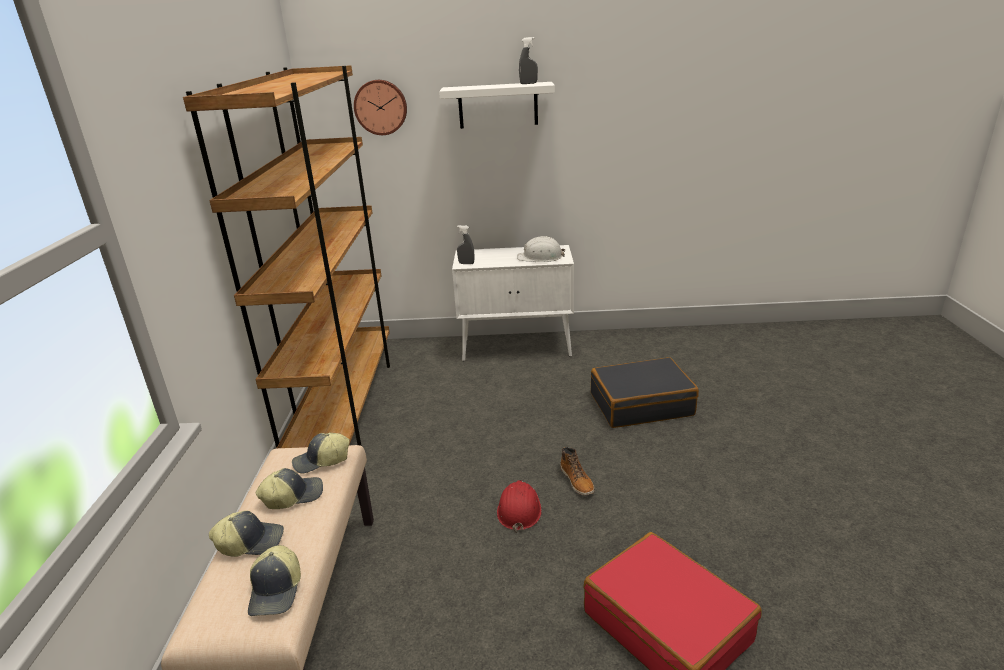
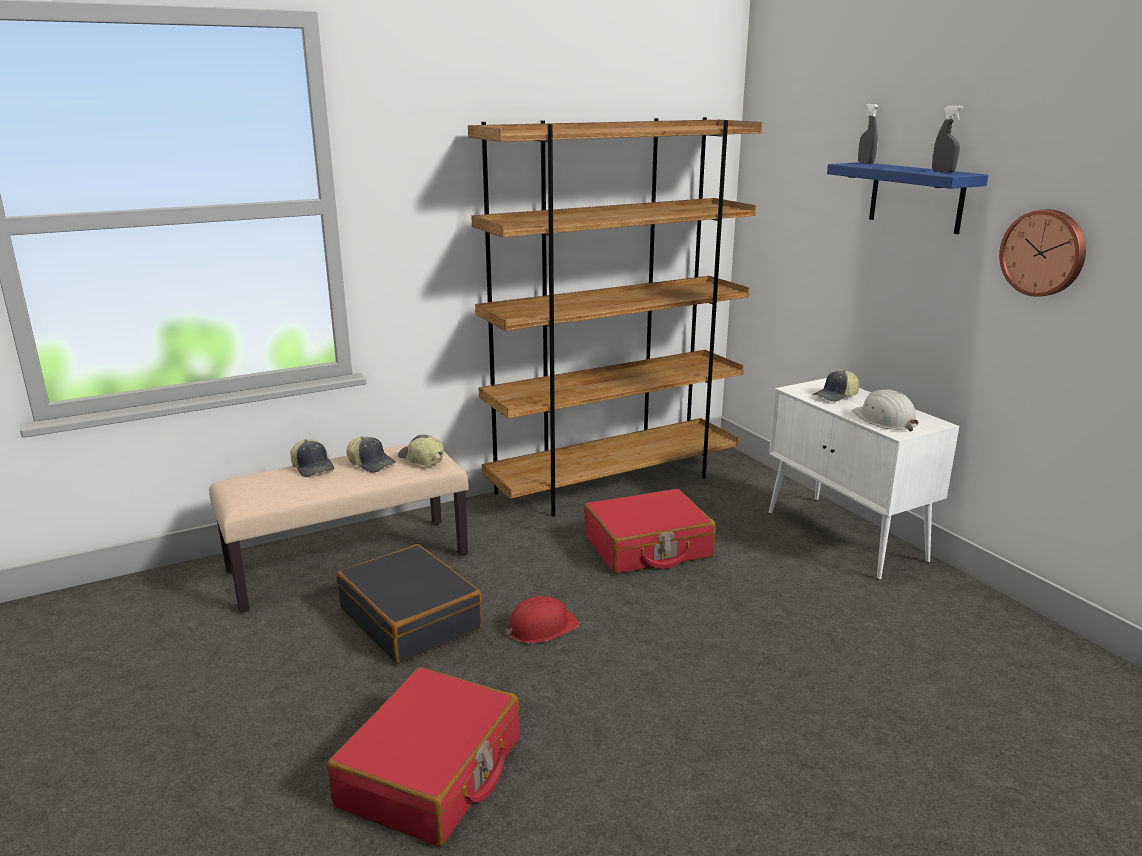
camera: 60 degrees right, 5 degrees down
(277, 590) = (269, 492): cap -> cap (836, 396)
(381, 107) = (801, 176): wall clock -> wall clock (1044, 252)
(456, 423) = (647, 547): none -> red suitcase
(466, 263) = (800, 390): grey spray bottle -> grey spray bottle (865, 163)
(498, 105) = (916, 197): white shelf -> blue shelf
(577, 481) = (619, 653): boot -> none
(641, 404) = (831, 664): black suitcase -> black suitcase (411, 619)

